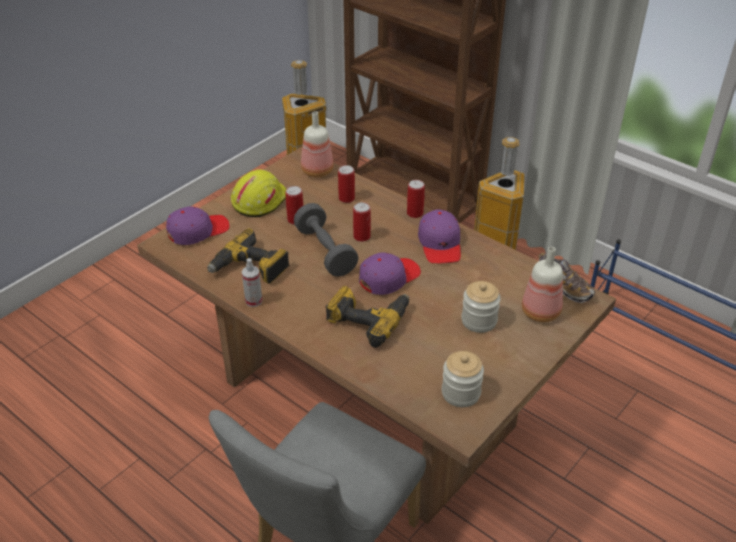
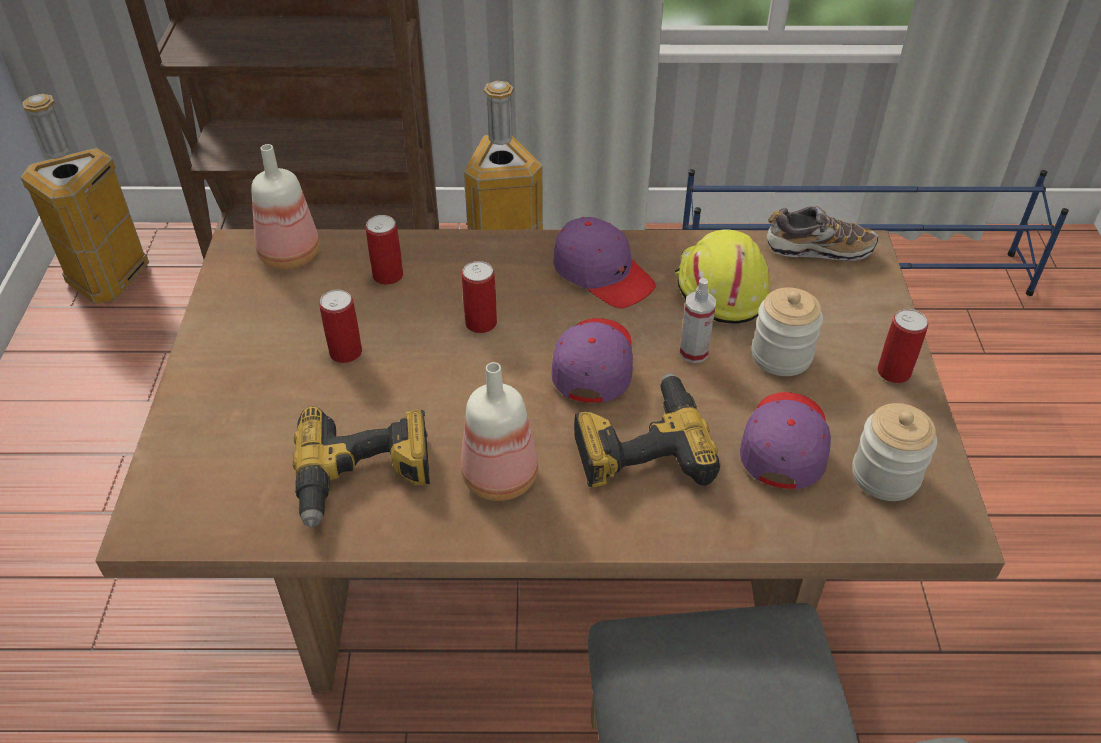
camera: 40 degrees left, 5 degrees up
(197, 231) = (191, 466): purple cap -> purple cap (784, 444)
(253, 301) = (435, 529): spray bottle -> spray bottle (693, 352)
(259, 200) = (245, 353): yellow hard hat -> yellow hard hat (718, 288)
(325, 251) = (454, 377): grey dumbbell -> none
(415, 213) = (515, 247): can -> can (893, 372)
(542, 312) = (836, 298): bottle -> bottle (502, 477)

